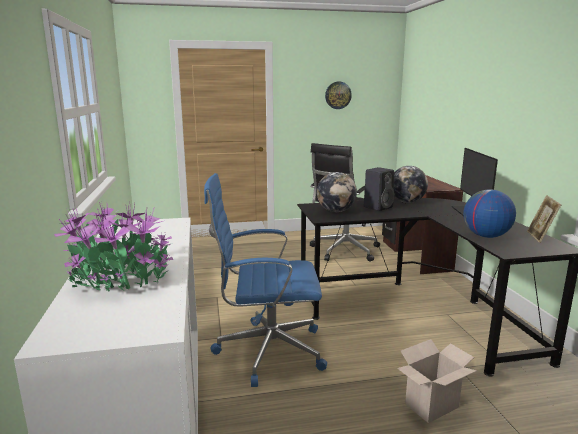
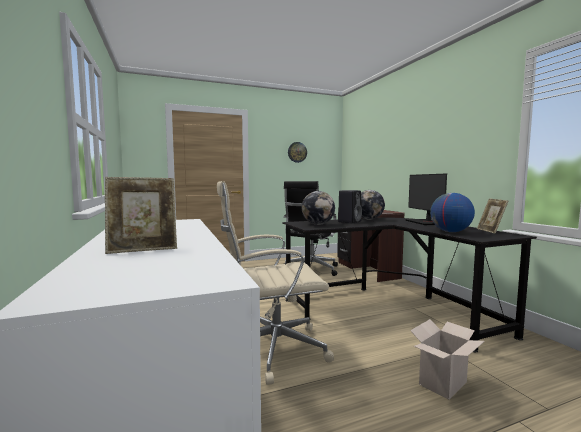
camera: 10 degrees left, 10 degrees down
(119, 279) = (143, 249): potted plant -> picture frame
(267, 350) = (272, 349): blue office chair -> beige office chair

